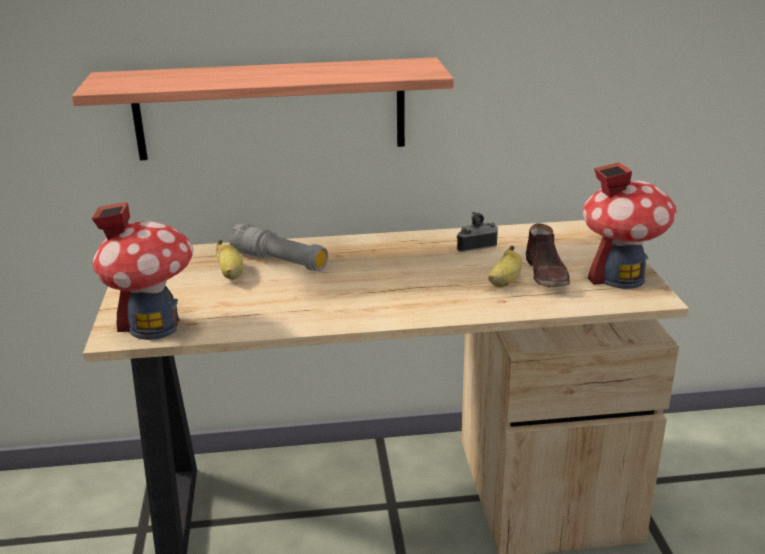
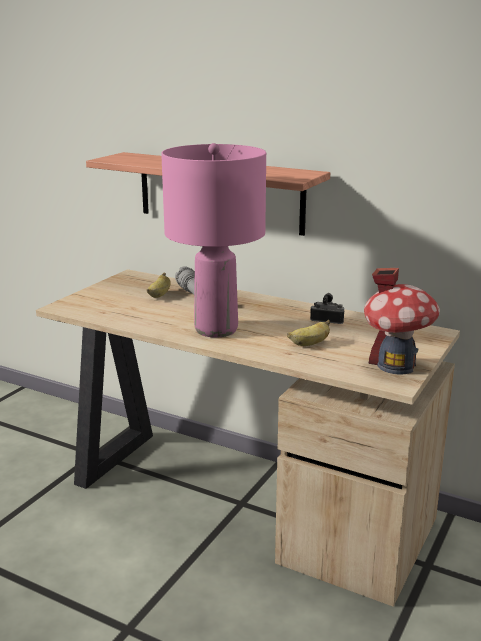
camera: 35 degrees right, 5 degrees down
(154, 326) = (83, 308): toy house -> none
(376, 298) = (215, 329): none -> pink table lamp
(546, 274) = (347, 348): brown shoe -> none

